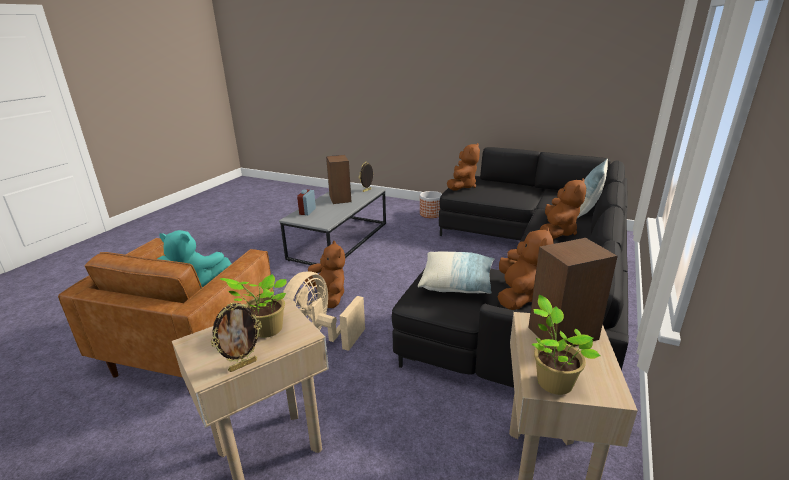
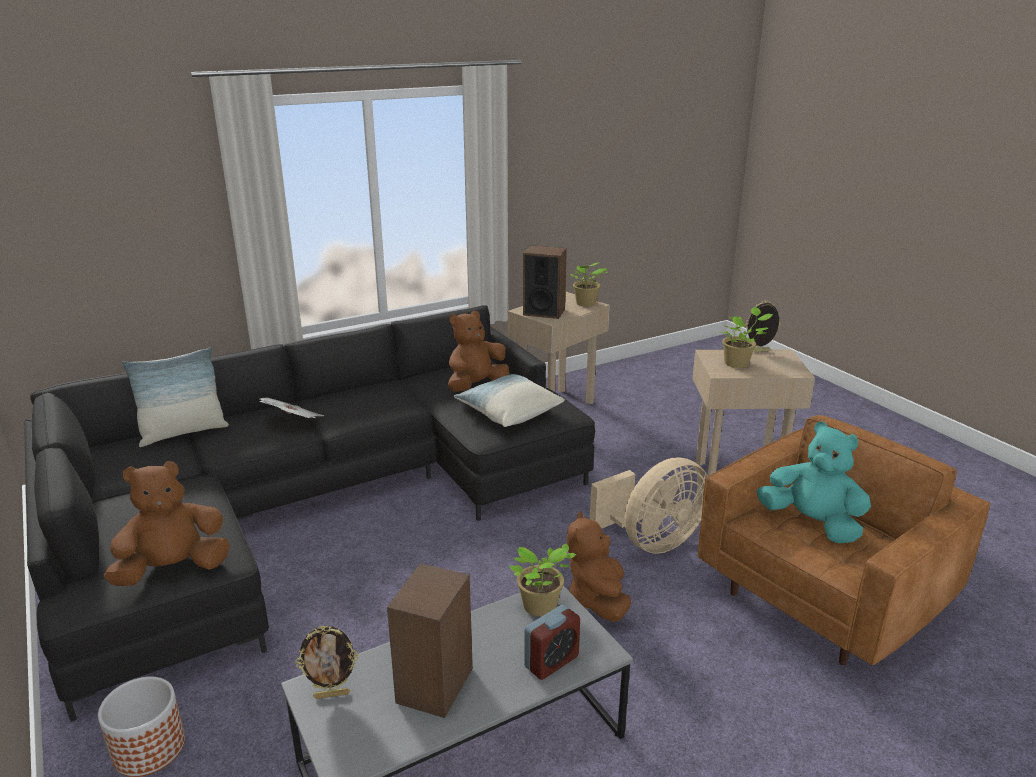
camera: 145 degrees left, 0 degrees up
(325, 220) = (540, 608): none -> potted plant
(557, 232) = (294, 422): brown plush toy -> newspaper

